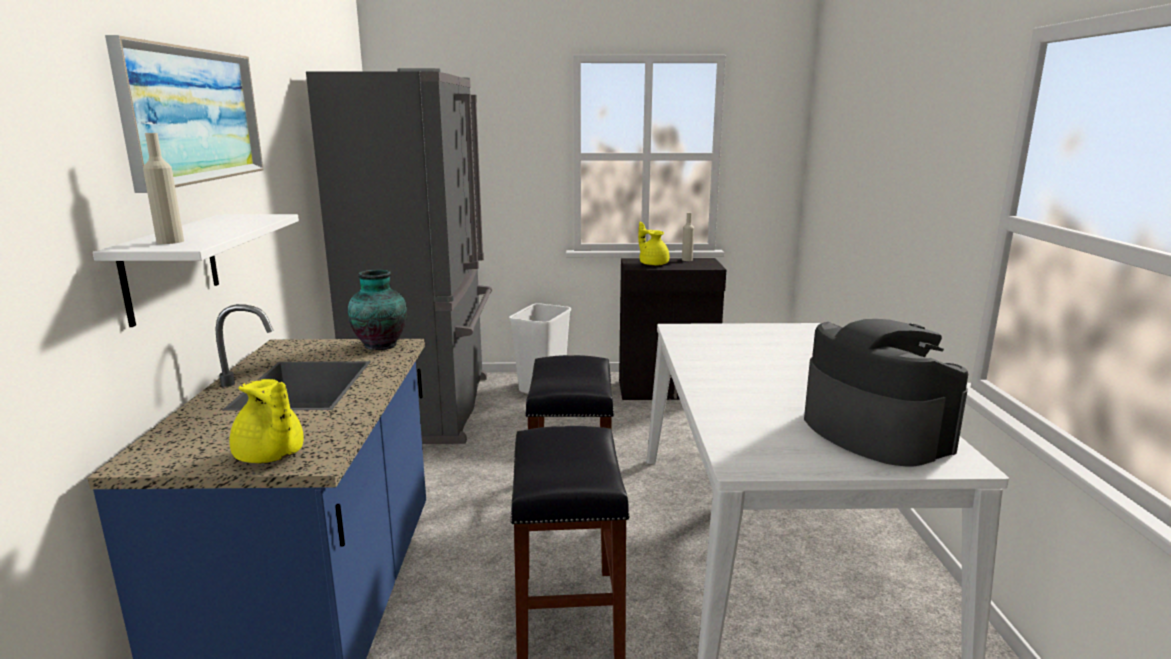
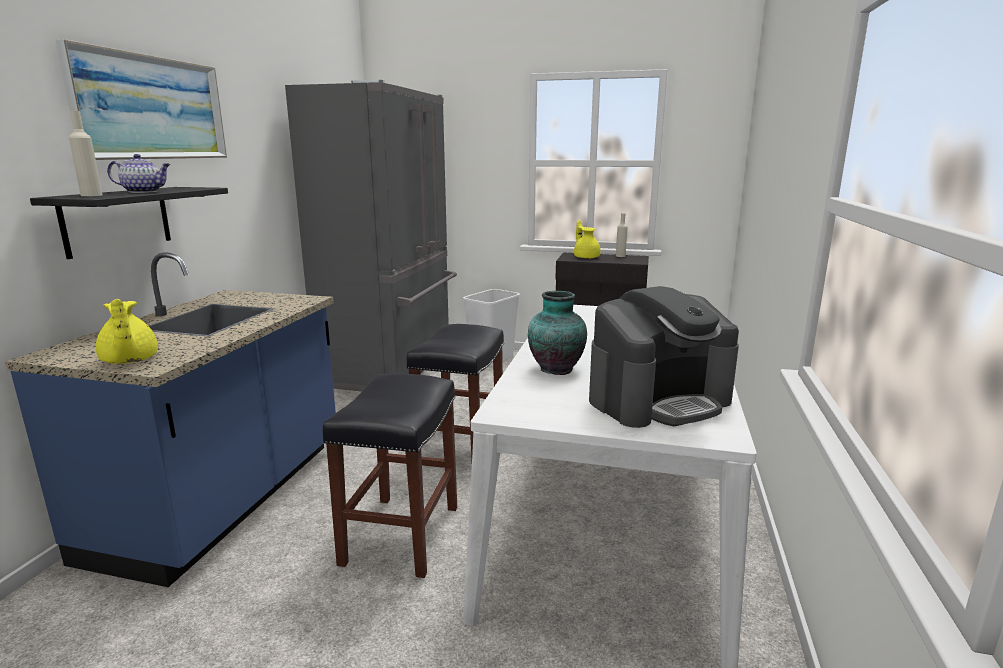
camera: 15 degrees right, 0 degrees up
(171, 267) = (117, 220): white shelf -> black shelf
(218, 229) = (144, 192): none -> teapot
(380, 345) = (295, 298): vase -> vase (556, 369)
(874, 431) = (658, 400): coffee machine -> coffee machine turned 75 degrees clockwise

